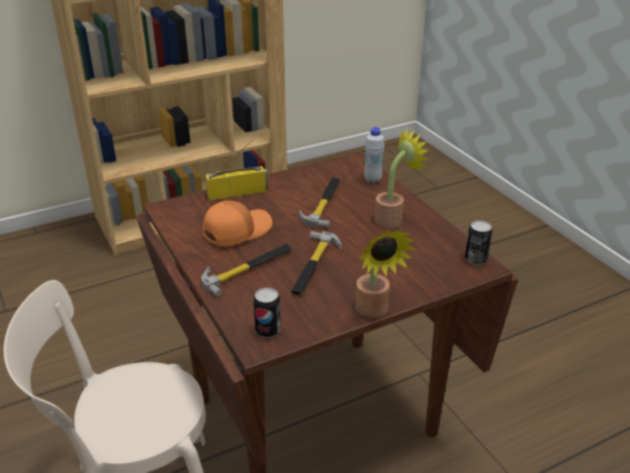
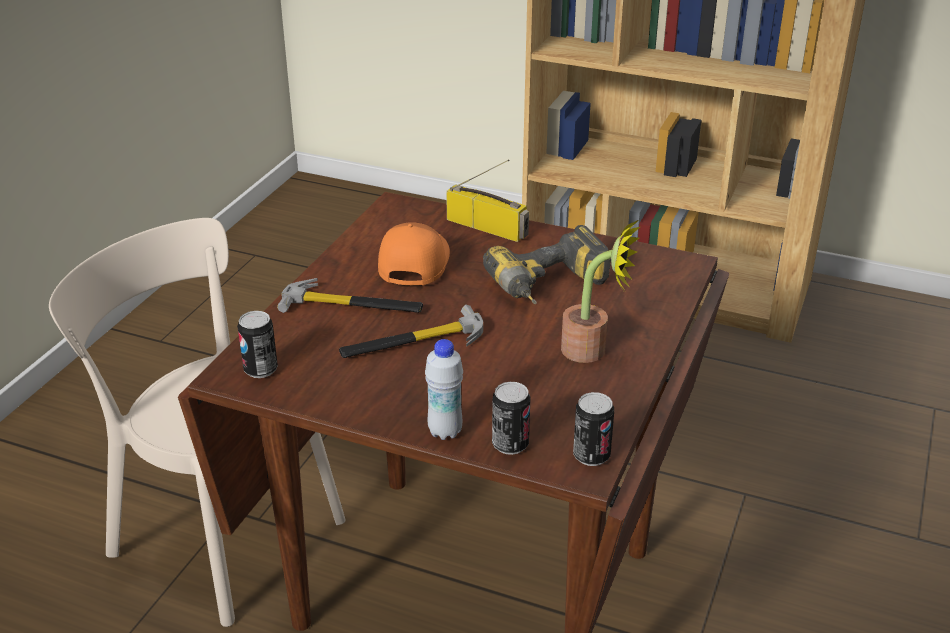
camera: 50 degrees right, 0 degrees up
(236, 230) = (412, 263): orange cap -> orange cap turned 90 degrees counterclockwise
(323, 203) = (551, 289): hammer -> power drill
(372, 180) = (661, 297): white bottle -> white bottle (445, 431)
(374, 311) = (377, 423): potted plant -> none
(441, 278) = (510, 444): none -> can

